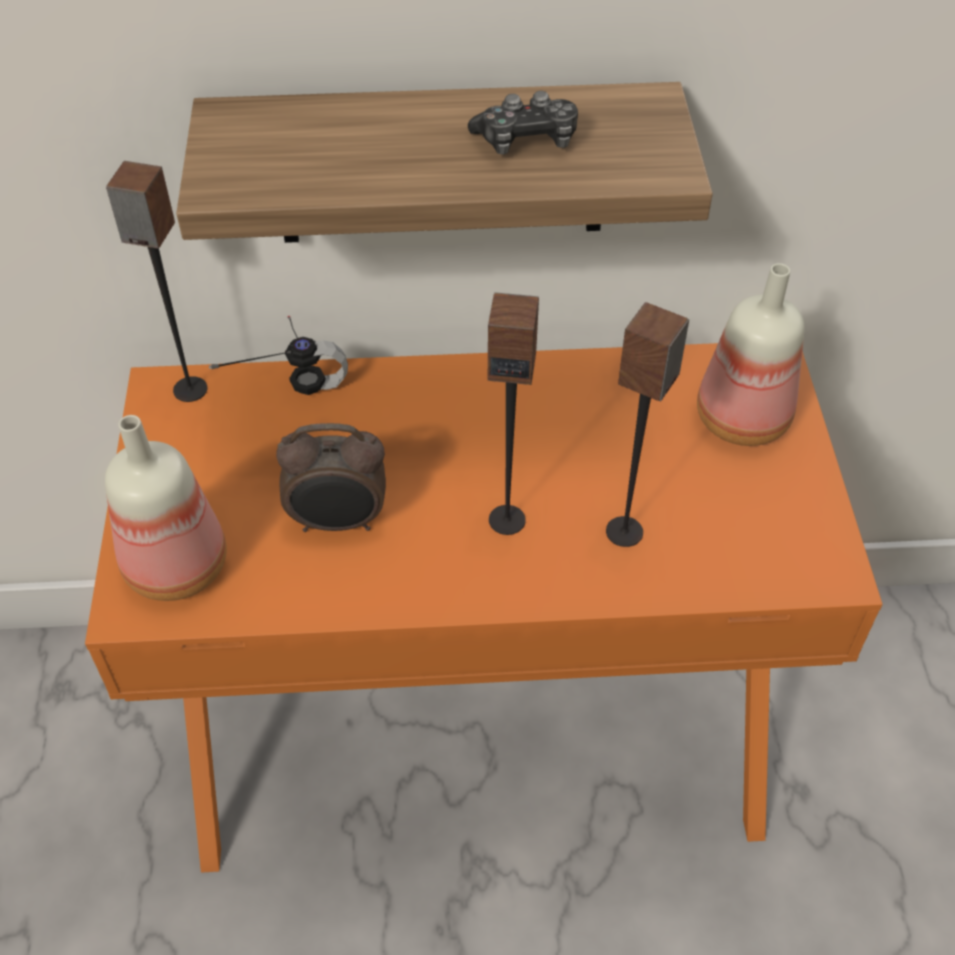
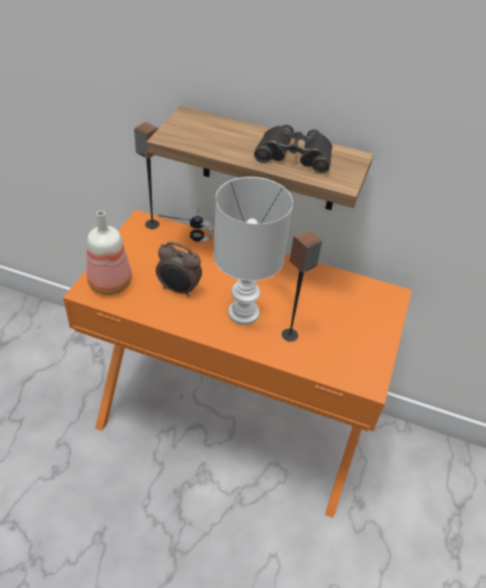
camera: 20 degrees right, 5 degrees down
(507, 519) = (245, 313): speaker -> white table lamp
(527, 140) = (294, 155): game controller -> black binoculars
(739, 418) = (365, 310): bottle -> none

